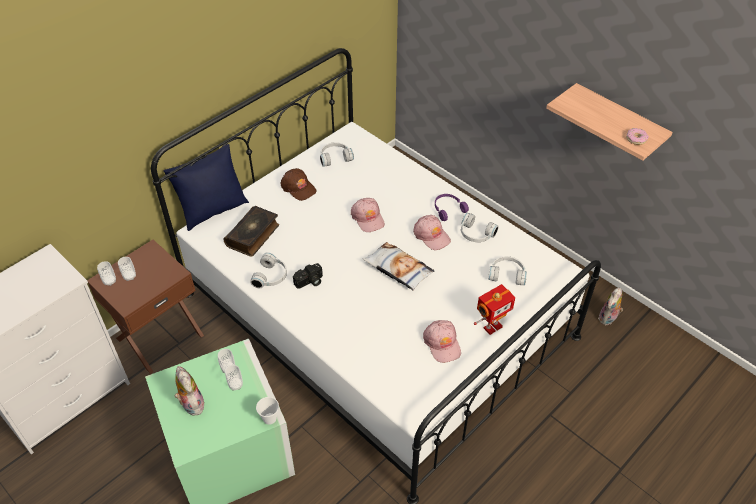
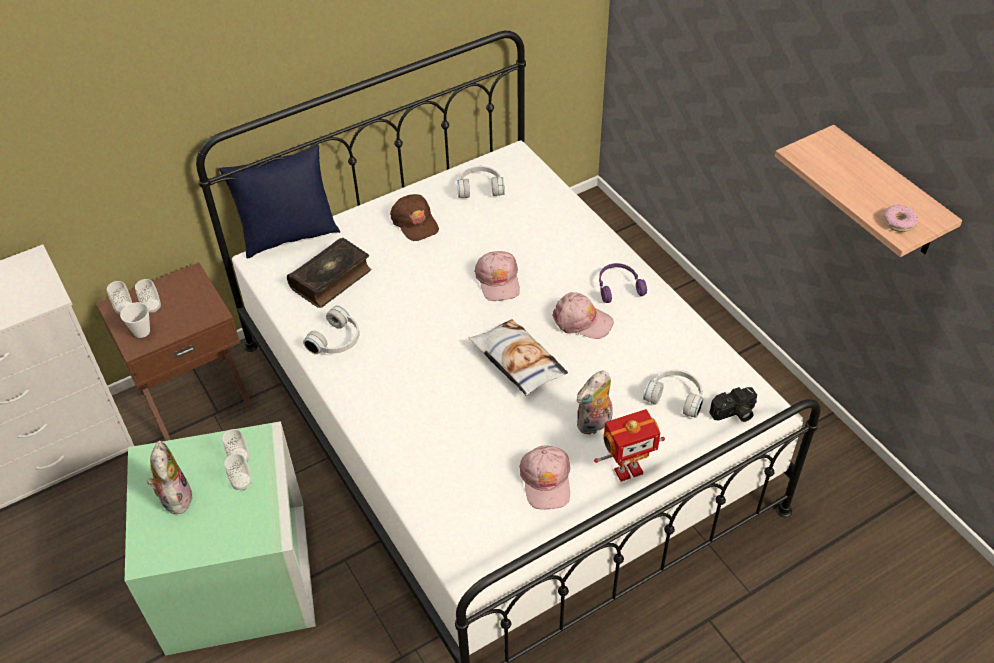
camera: 15 degrees right, 0 degrees up
(269, 418) = (271, 539): cup -> cup (142, 331)
(310, 282) = (387, 358): camera -> camera (734, 413)
(431, 235) = (582, 321): pink cap -> pink cap turned 45 degrees counterclockwise
(475, 234) = (647, 330): white headphones -> none
(608, 319) = (842, 494): plush toy -> plush toy (594, 425)

